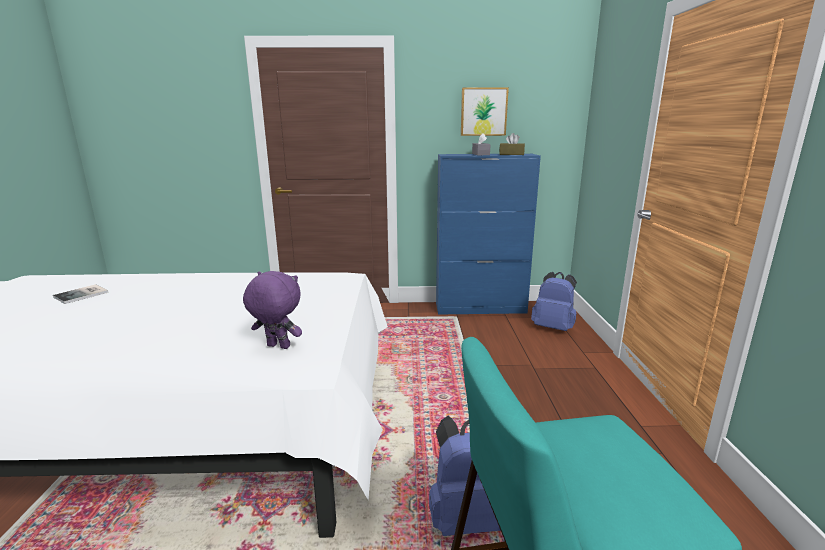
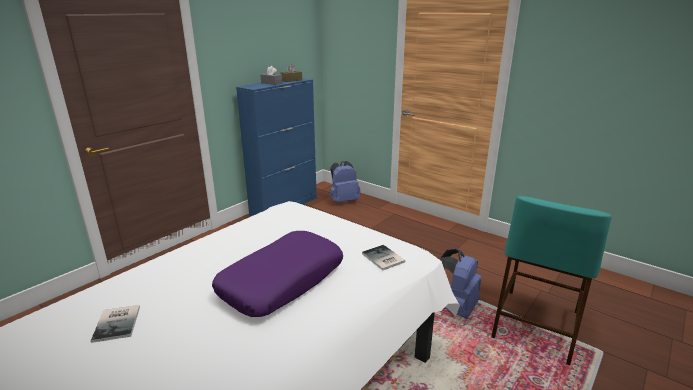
camera: 50 degrees left, 5 degrees up
(182, 319) = (282, 281): none -> purple pillow
(277, 347) = (382, 259): purple plush toy -> book
(483, 112) = (261, 47): picture -> none

